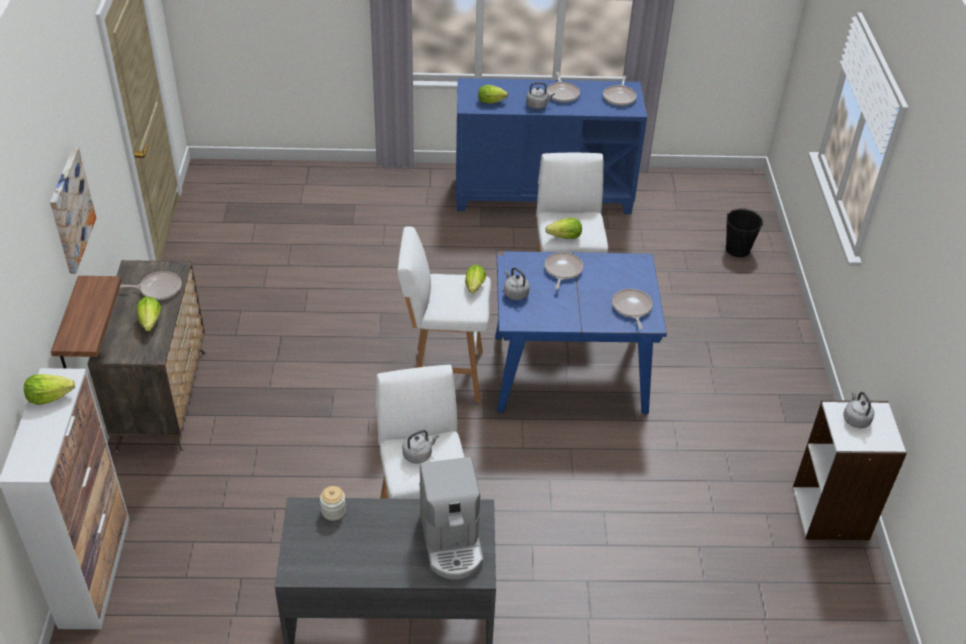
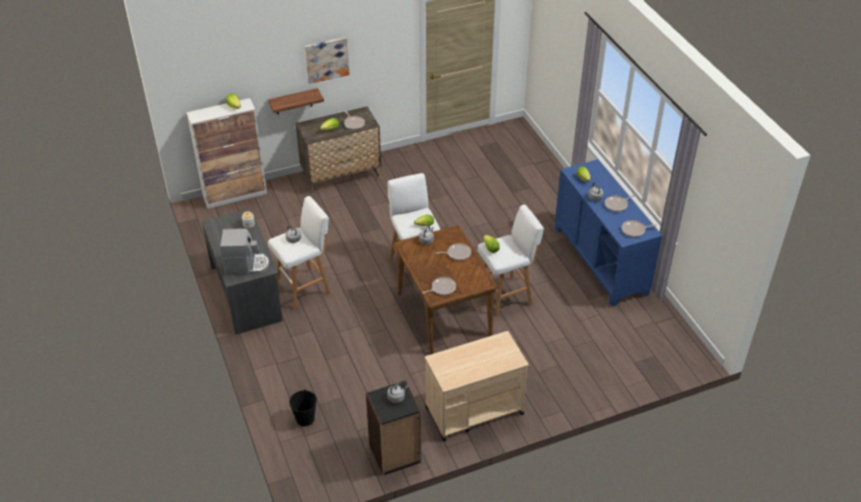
camera: 70 degrees right, 0 degrees up
(452, 542) = (246, 265): coffee machine -> coffee machine turned 150 degrees counterclockwise
(568, 374) = (443, 313): blue dining table -> brown dining table
(737, 249) = (614, 367): black bucket -> black bucket (305, 418)
(772, 402) = (473, 411): none -> beige cart
(831, 513) = (395, 454): white bookcase -> black bookcase

